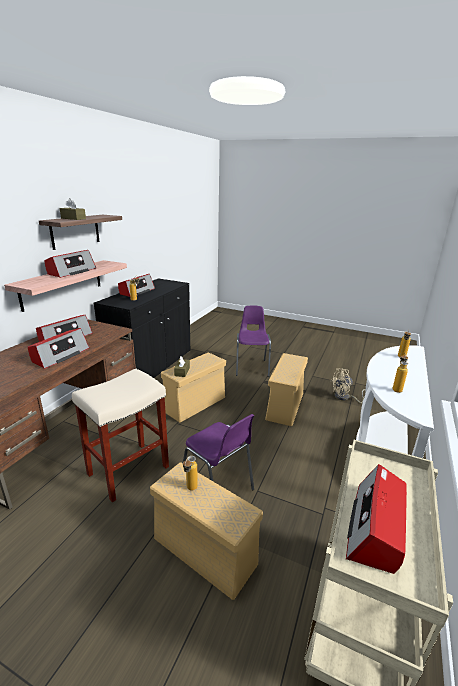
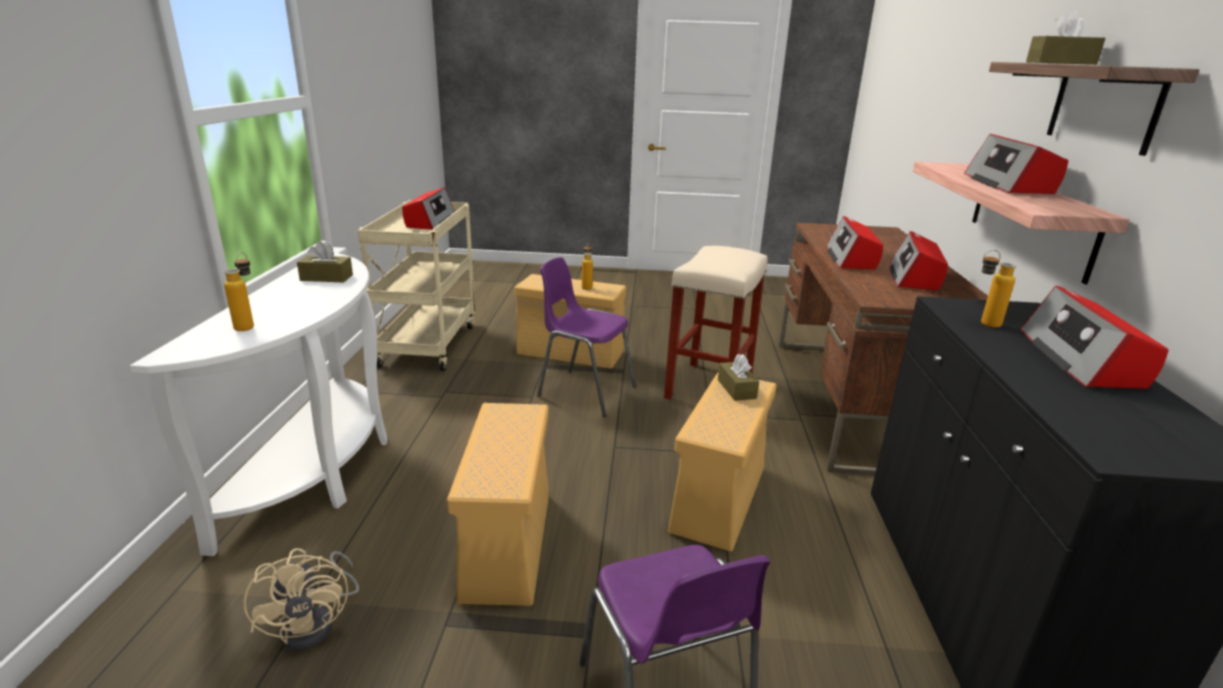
camera: 160 degrees right, 0 degrees up
(345, 398) = (316, 623): beige fan -> beige fan turned 105 degrees clockwise
(397, 388) = (326, 278): bottle -> brown tissue box

